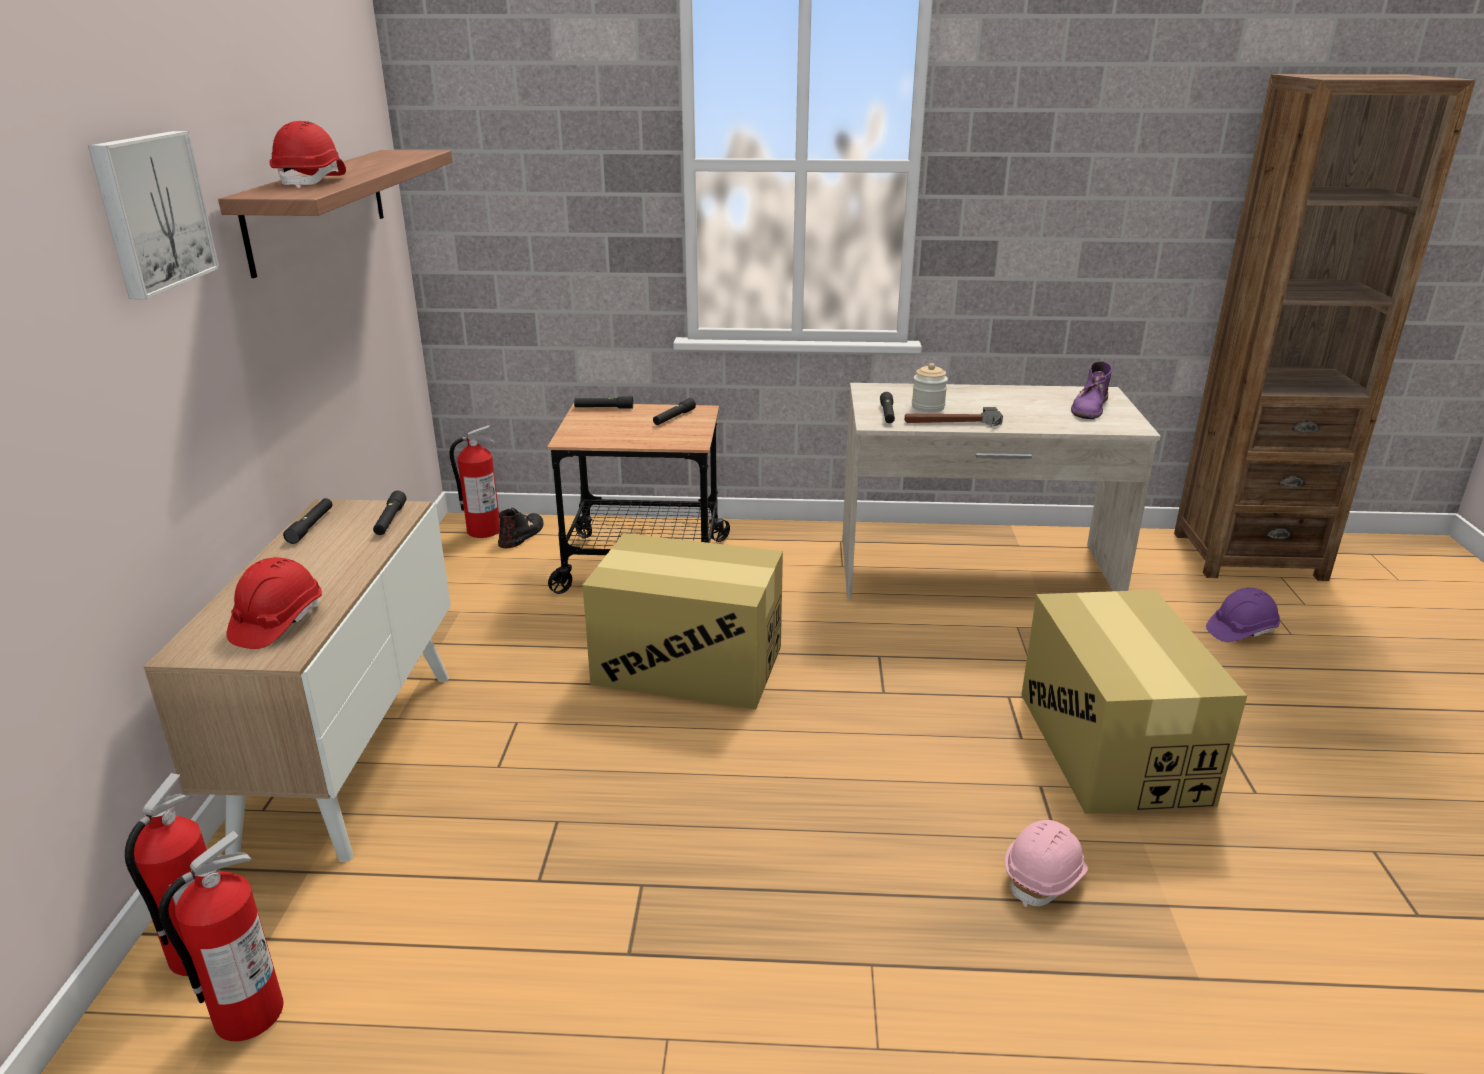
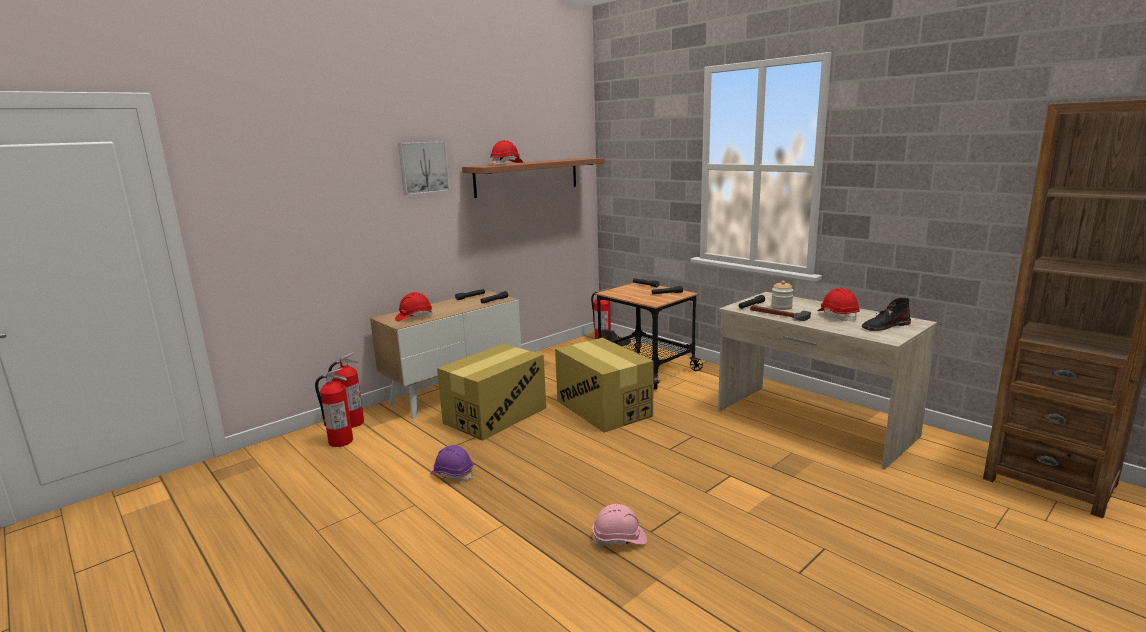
camera: 45 degrees right, 10 degrees down
(1016, 405) = (837, 316): none -> red hard hat
(1089, 407) = (884, 326): purple boot -> black boot
(1112, 747) = (748, 517): cardboard box -> cardboard box (495, 415)
(1240, 631) = (952, 510): purple hard hat -> purple hard hat (452, 474)

